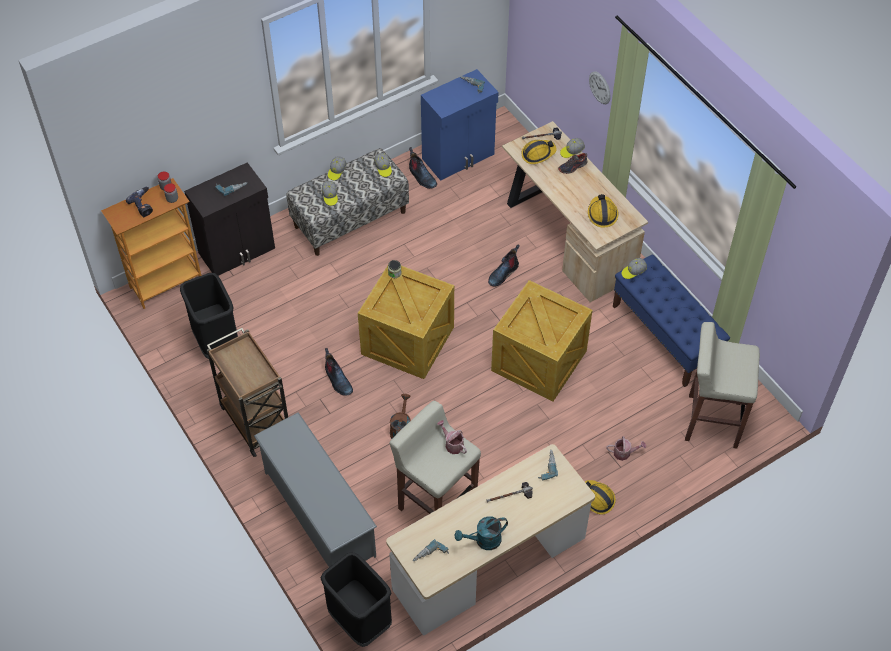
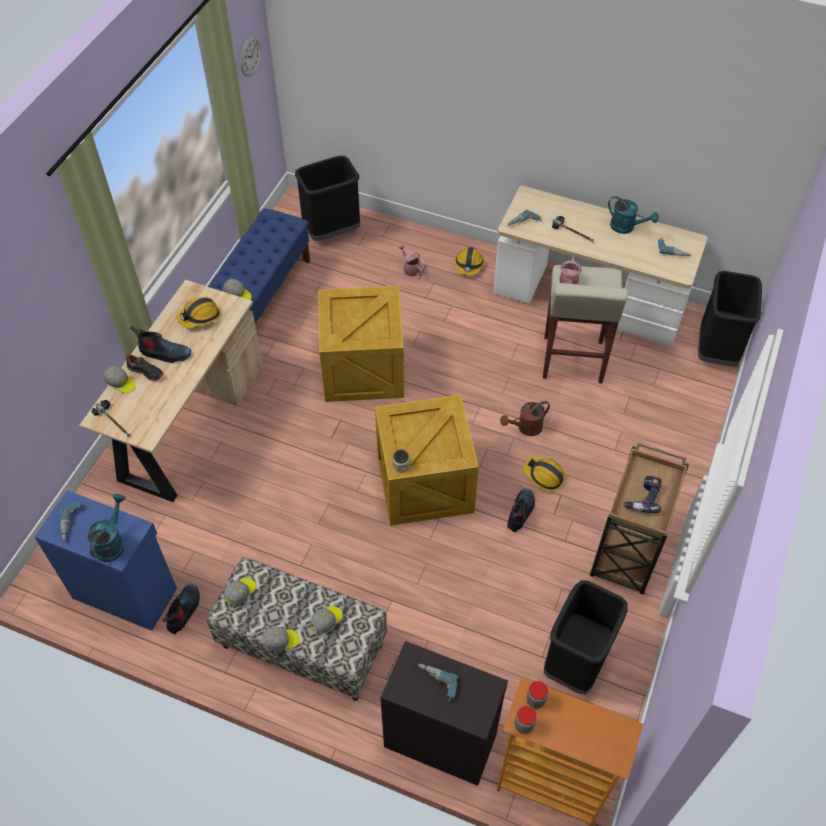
camera: 125 degrees left, 0 degrees up
(144, 204) = (572, 729): power drill -> power drill (643, 498)
(319, 513) = (662, 437): grey shoe rack -> none
(443, 97) = (112, 542): none -> turquoise watering can
(503, 273) = (276, 451): boot -> boot (164, 353)
(538, 154) = (144, 411): hard hat -> hard hat (544, 476)
(599, 87) = (61, 314): wall clock -> wall clock (250, 56)
(711, 421) = (331, 232): beige stool -> black trash can

